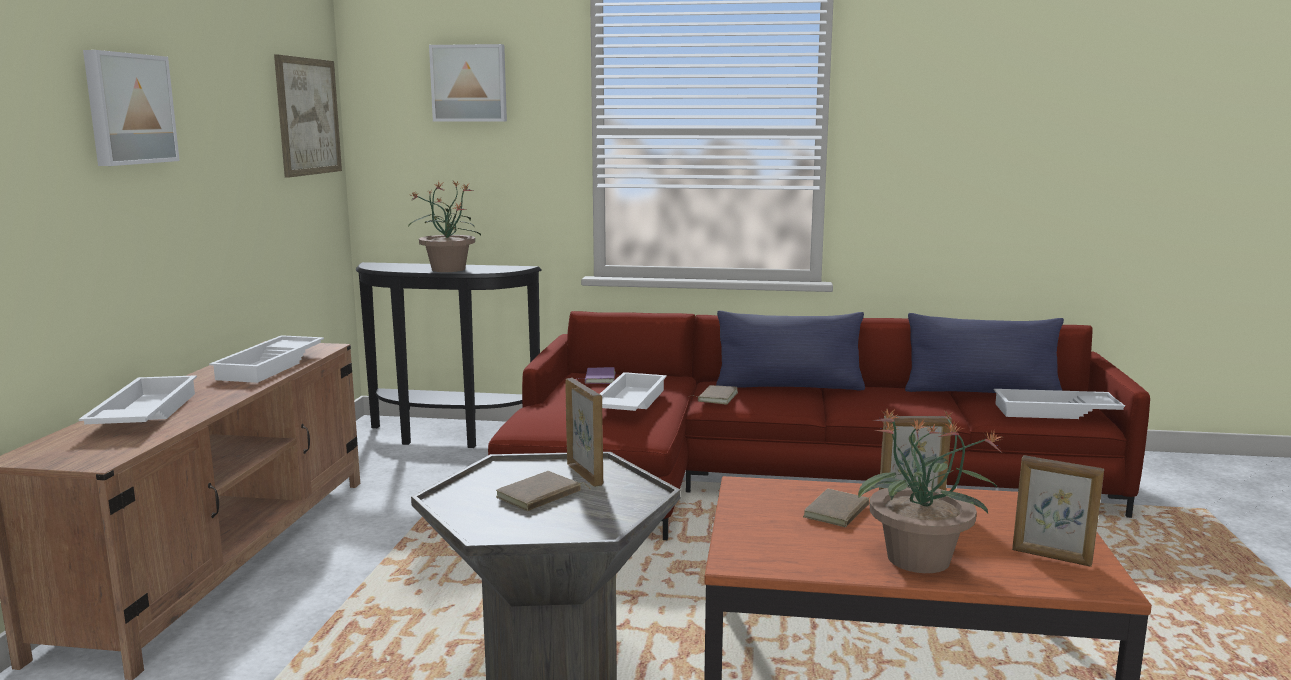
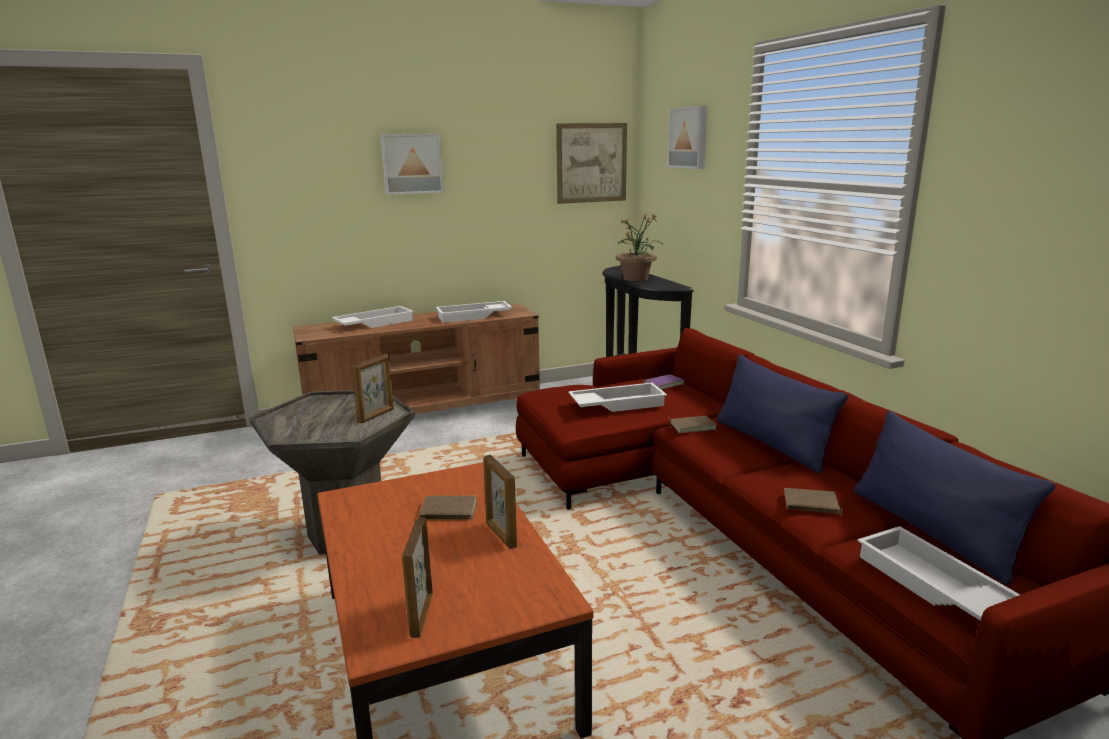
camera: 60 degrees right, 5 degrees up
(540, 496) = (333, 415): brown book -> brown book (810, 505)
(920, 560) = (378, 557): potted plant -> none

